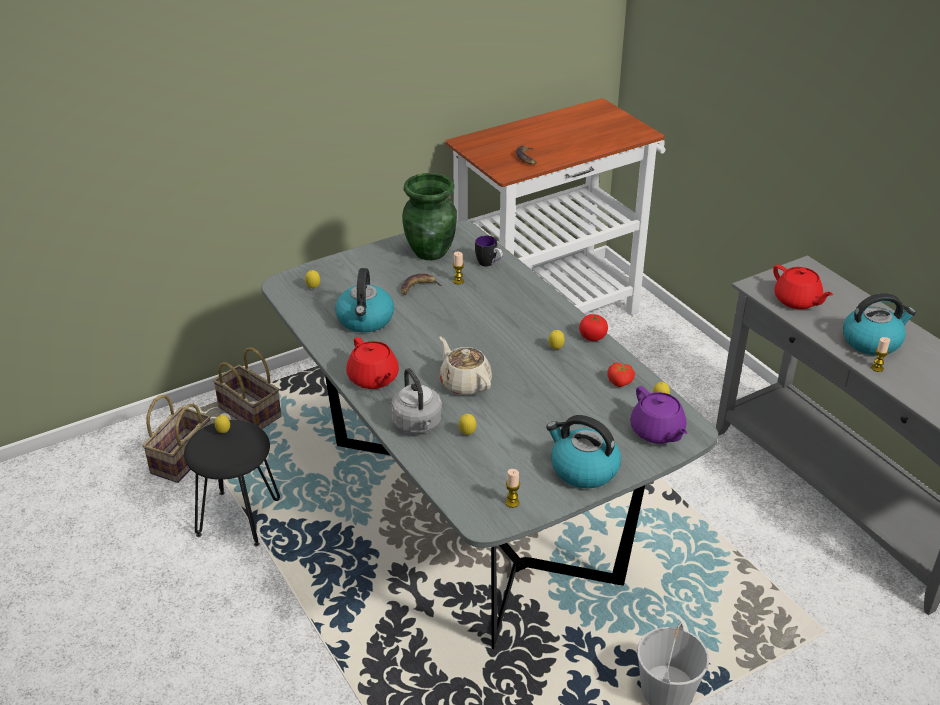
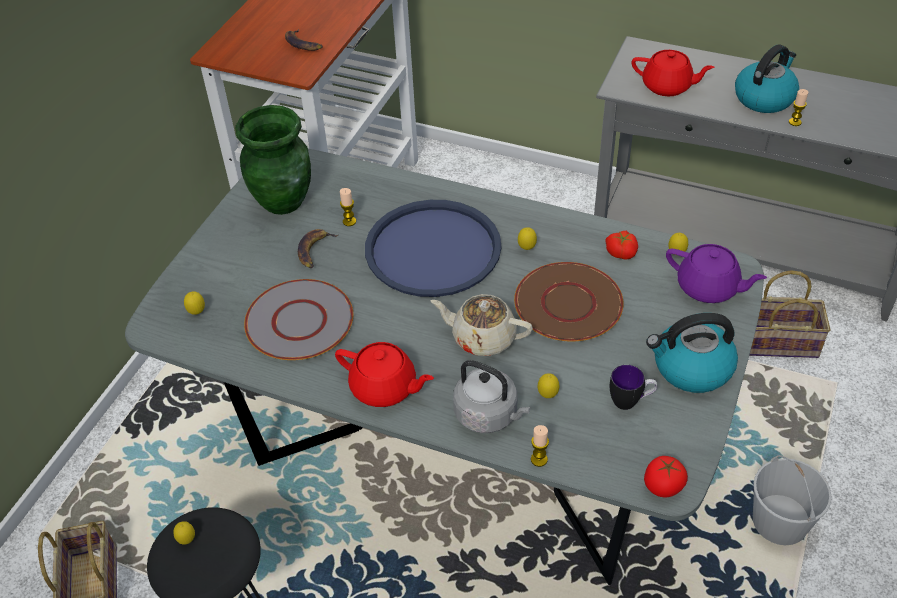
camera: 35 degrees left, 10 degrees up
(252, 412) = (124, 483): basket -> basket (781, 341)
(365, 320) = (299, 321): kettle -> grey plate
(489, 264) = (360, 185): mug -> mug (630, 401)
(493, 321) = (433, 249): none -> blue tray
(512, 502) = (670, 447): candle -> candle (539, 459)
(544, 393) = (569, 304): none -> brown plate
(592, 337) = (545, 216): tomato -> tomato (663, 486)

